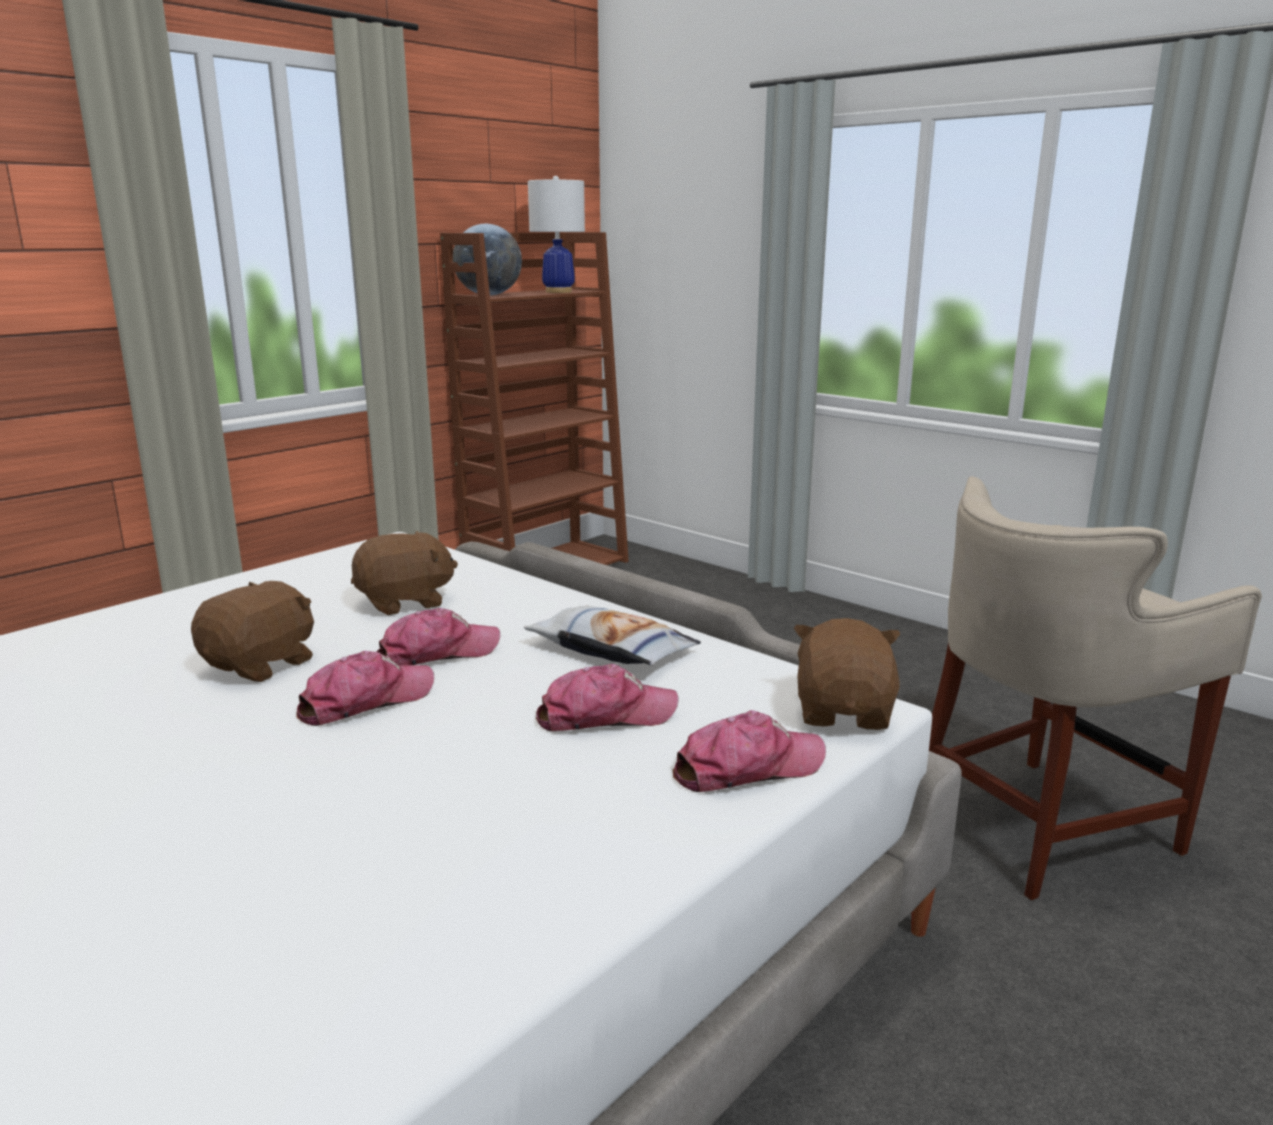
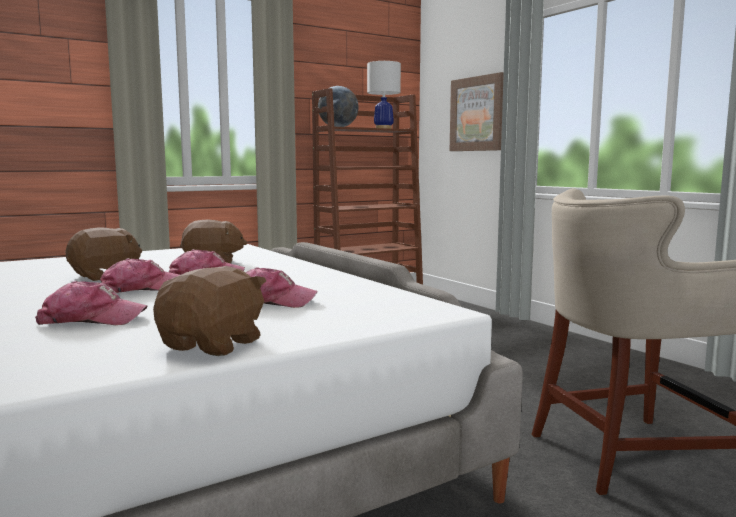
camera: 15 degrees right, 10 degrees down
(611, 649) = (308, 282): pillow -> none
(710, 269) = (477, 114): none -> picture
(747, 768) = (330, 325): cap -> cap (91, 320)
(844, 712) = (426, 311): brown plush toy -> brown plush toy (214, 345)

